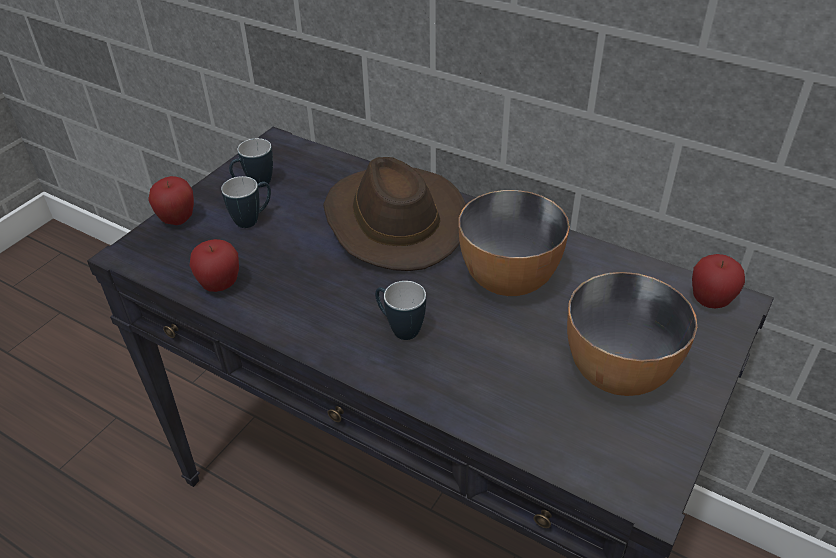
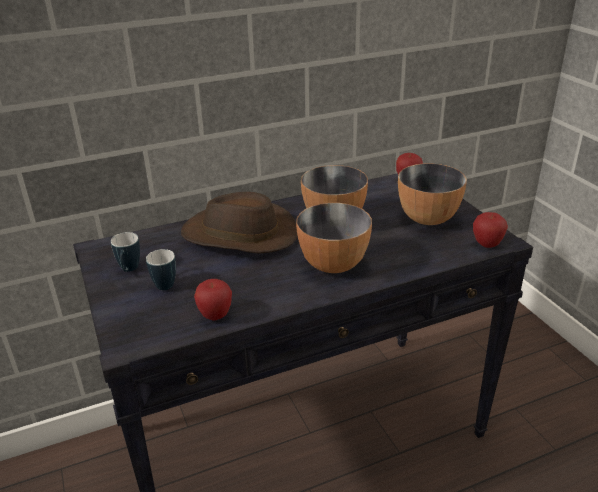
camera: 55 degrees left, 10 degrees down
(177, 220) = (118, 314): apple -> apple (487, 245)
(399, 329) = (333, 264): mug -> bowl

